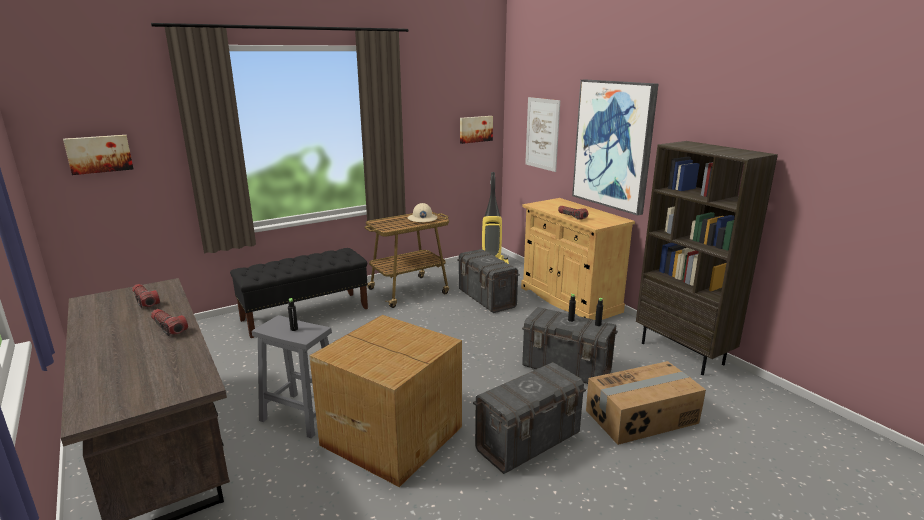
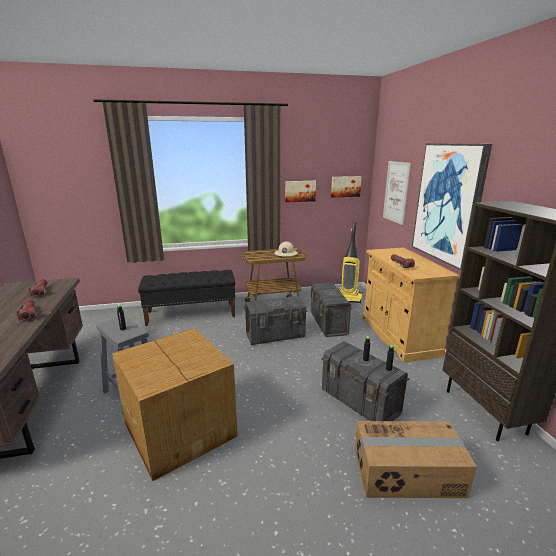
camera: 20 degrees right, 0 degrees up
(99, 154) = (63, 189): picture -> picture (300, 191)
(528, 441) = (284, 468): grey storage box -> grey storage box (275, 335)

